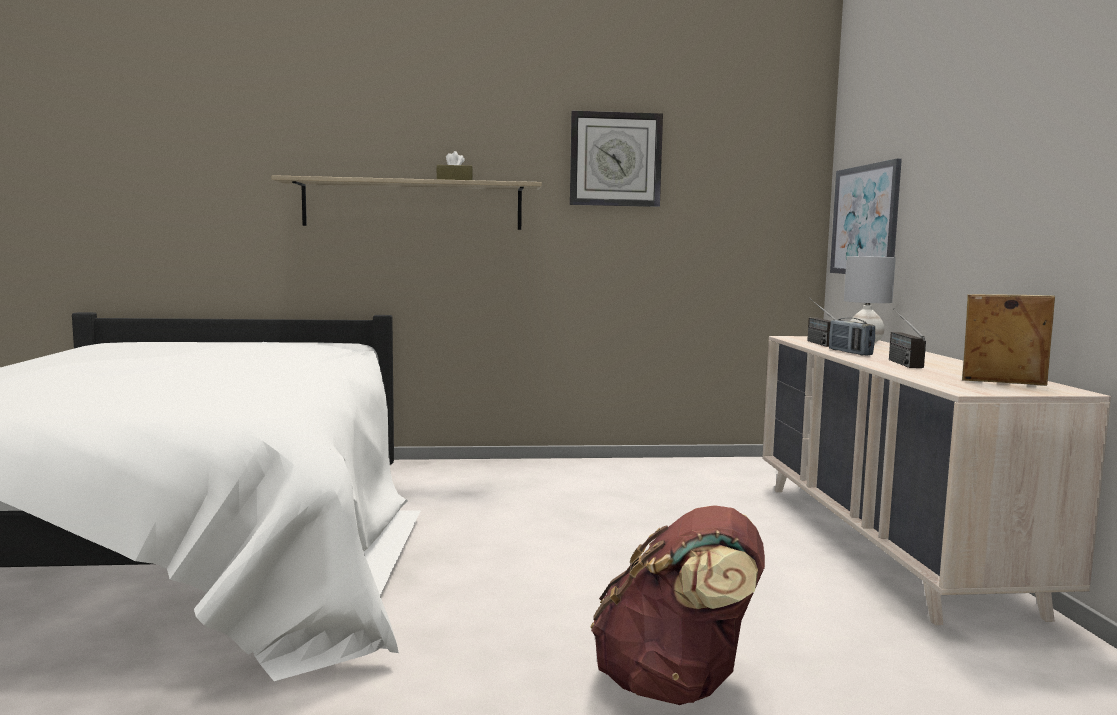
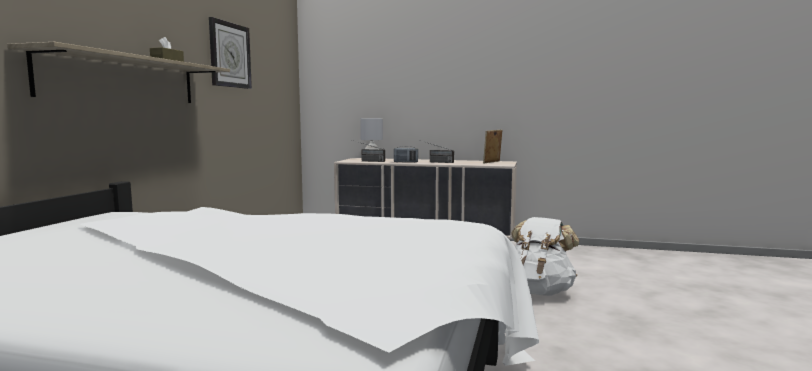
camera: 70 degrees left, 0 degrees up
(677, 684) = (538, 292): brown backpack -> white backpack
(865, 220) = (341, 100): picture -> none

